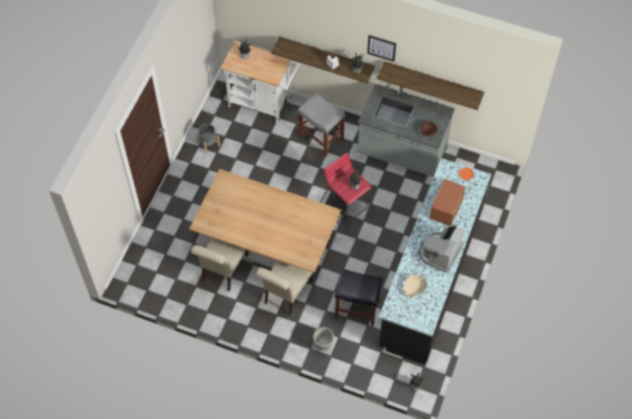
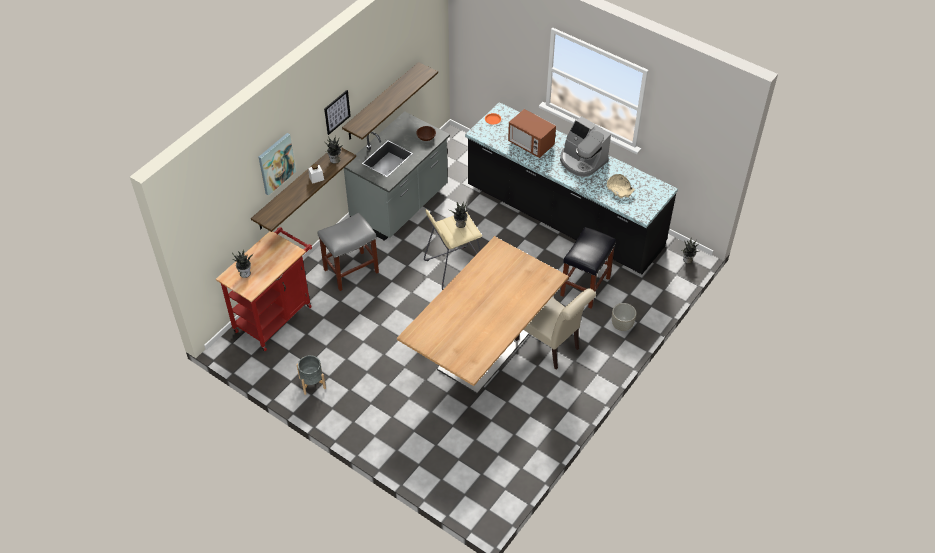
camera: 75 degrees left, 10 degrees down
(223, 271) = (501, 401): beige chair -> none
(263, 103) = (276, 315): white cart -> red cart
(311, 26) = (276, 163): none -> picture
(346, 207) = (454, 268): red stool -> beige stool

